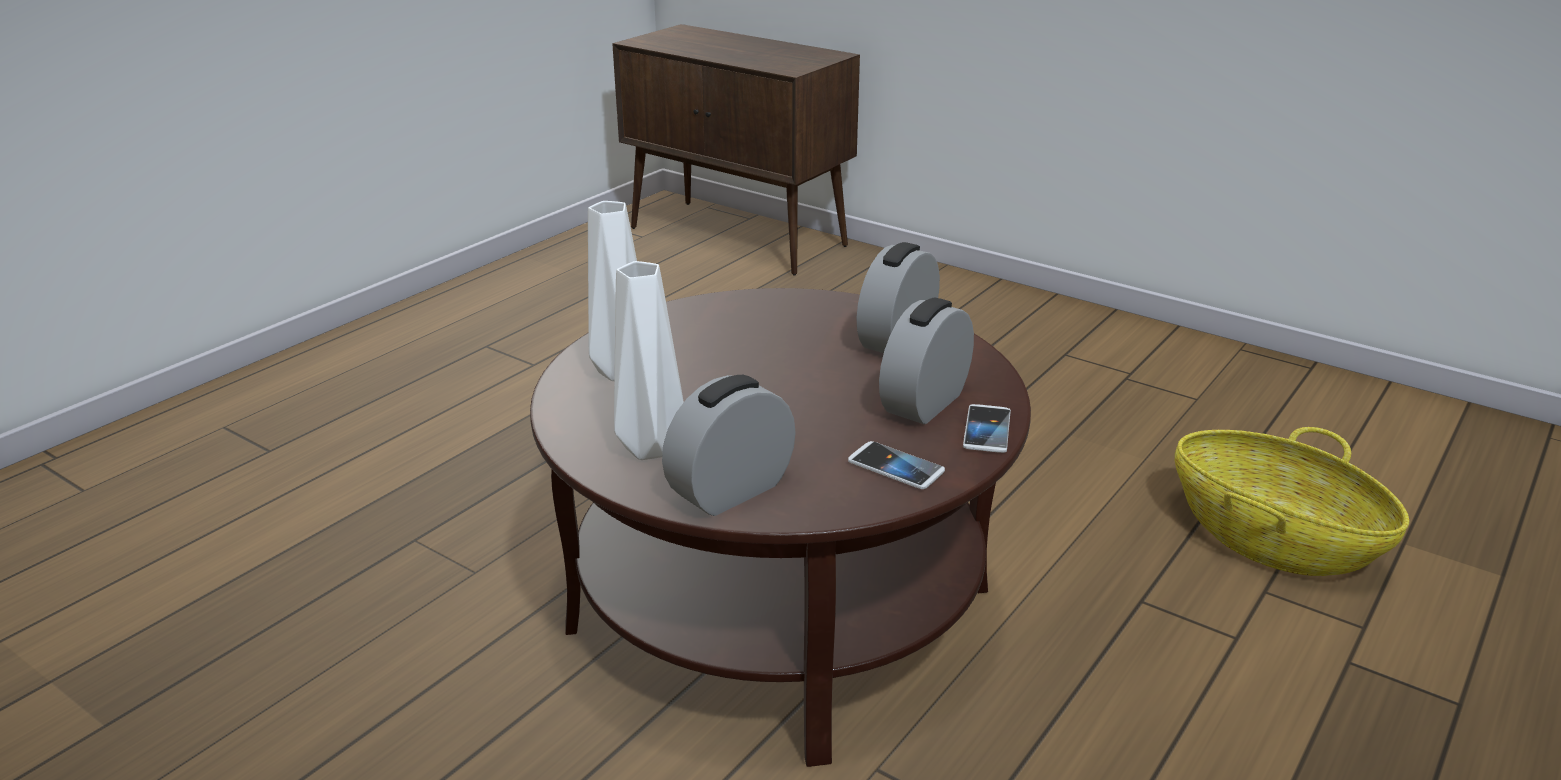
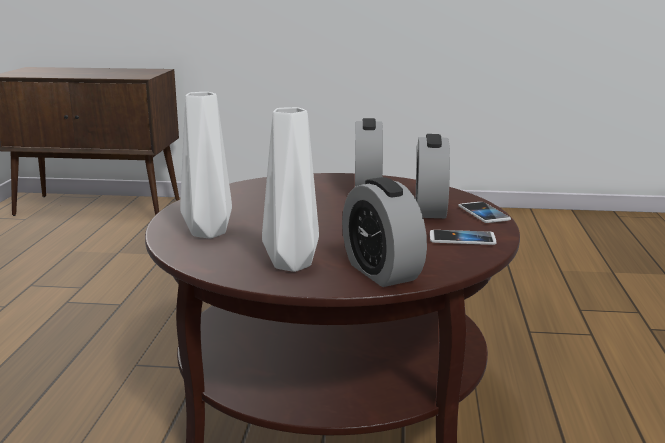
camera: 30 degrees left, 10 degrees down
(731, 490) = (381, 272): alarm clock -> alarm clock turned 45 degrees counterclockwise
(1272, 539) = (557, 285): basket -> none

